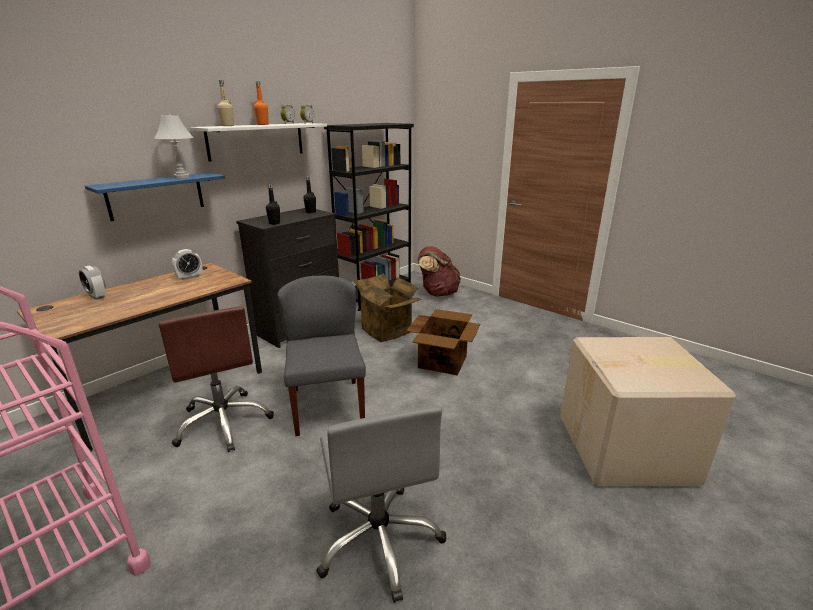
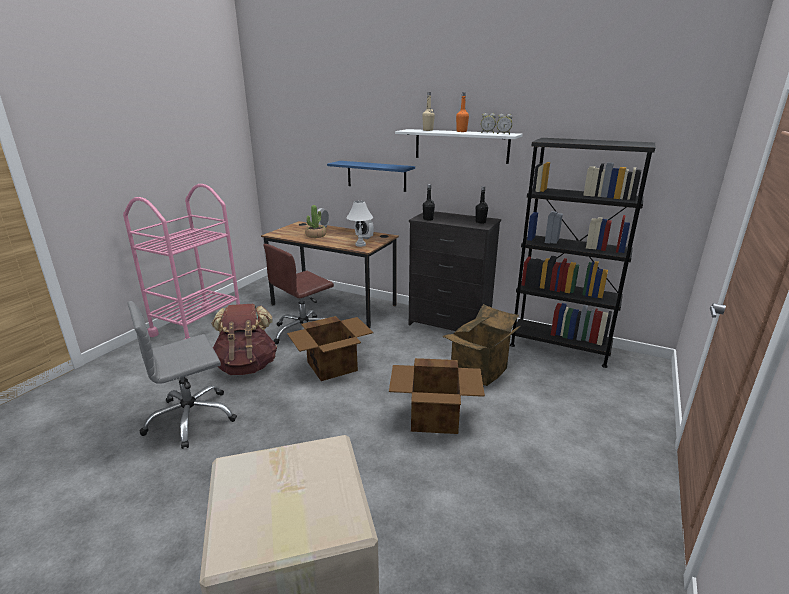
camera: 75 degrees right, 0 degrees up
(129, 302) = (316, 235): none -> potted plant
(181, 177) = (384, 165): white table lamp -> white table lamp (360, 245)
(327, 406) = (333, 366): grey chair -> cardboard box
(437, 293) = (616, 390): brown backpack -> brown backpack (247, 366)

